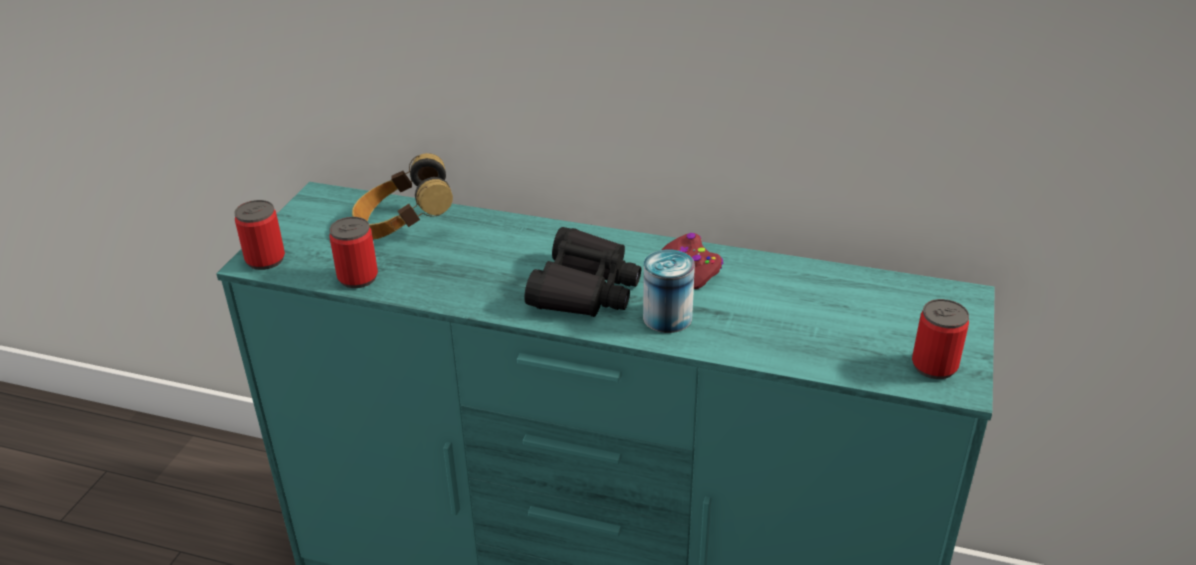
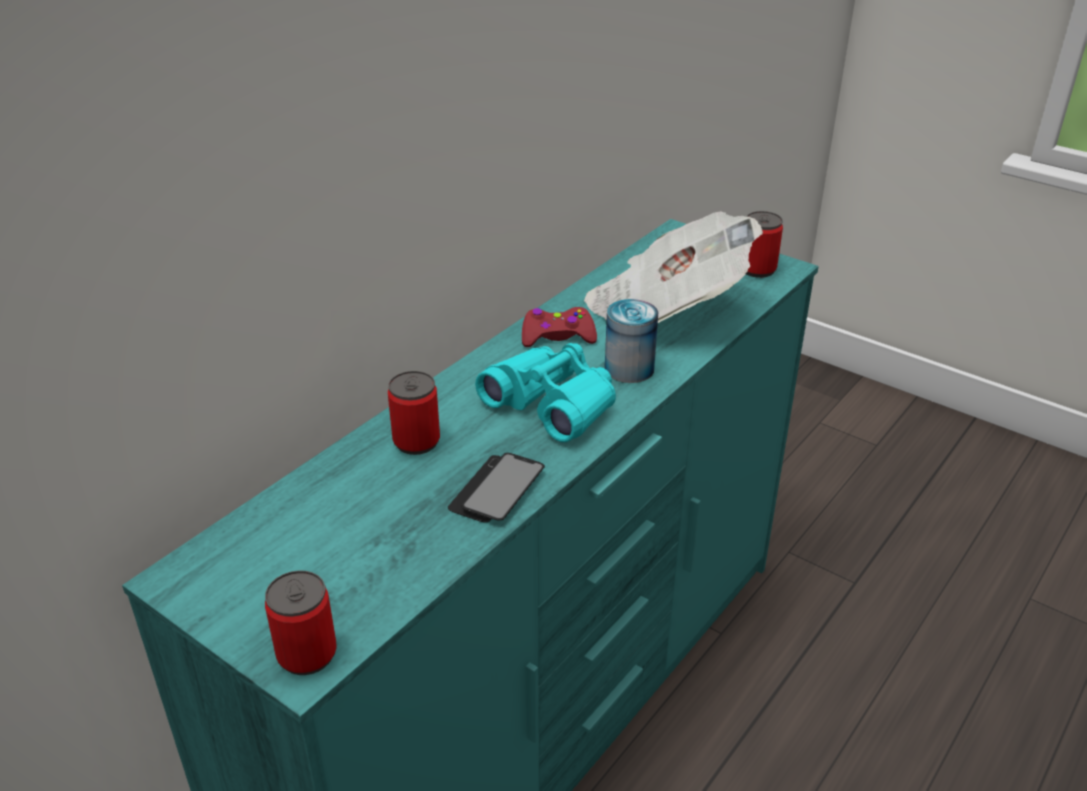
camera: 70 degrees left, 0 degrees up
(358, 278) = (418, 567): can -> can (416, 441)
(404, 226) = (327, 509): headphones -> none
(456, 289) = (497, 490): none -> phone
(584, 289) = (552, 404): black binoculars -> turquoise binoculars
(789, 319) = (666, 310): none -> newspaper

